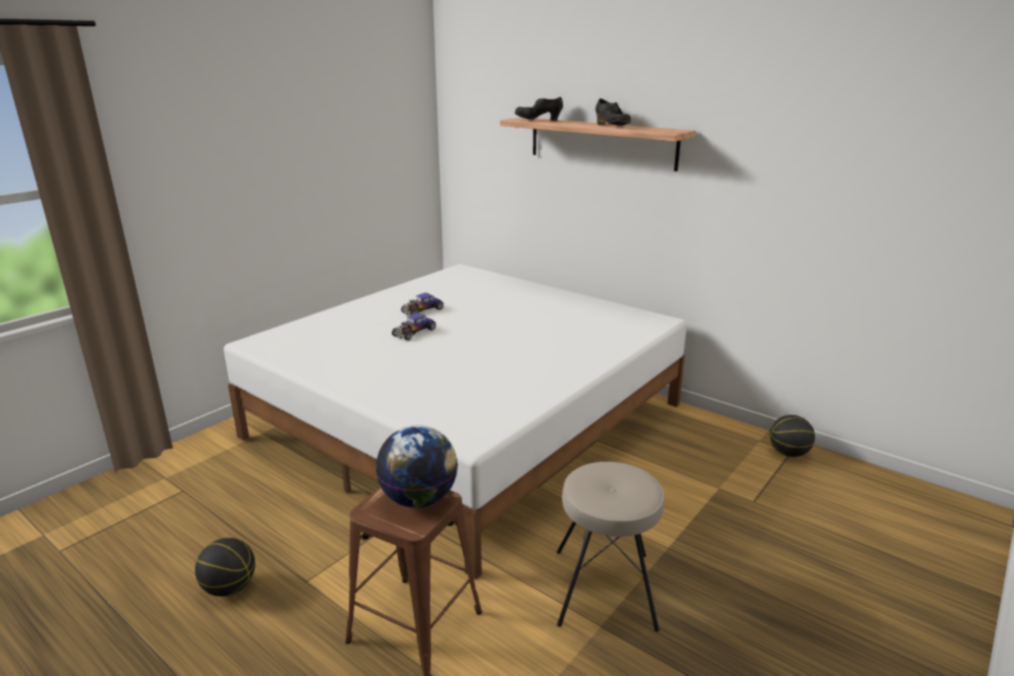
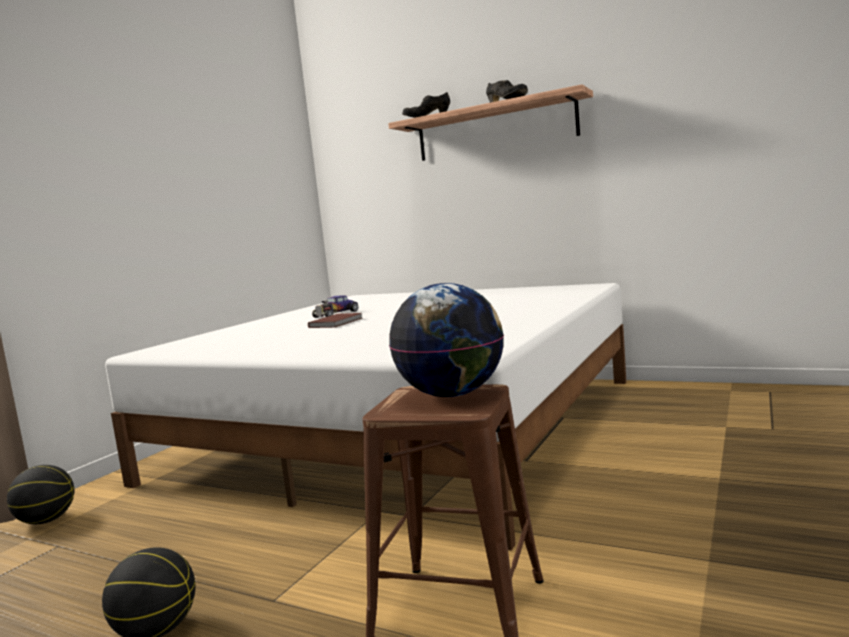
camera: 10 degrees left, 15 degrees down
(413, 332) = (337, 323): toy car -> brown book
(605, 588) = (681, 525): beige stool -> none
(788, 453) = (768, 393): basketball -> basketball (46, 520)

